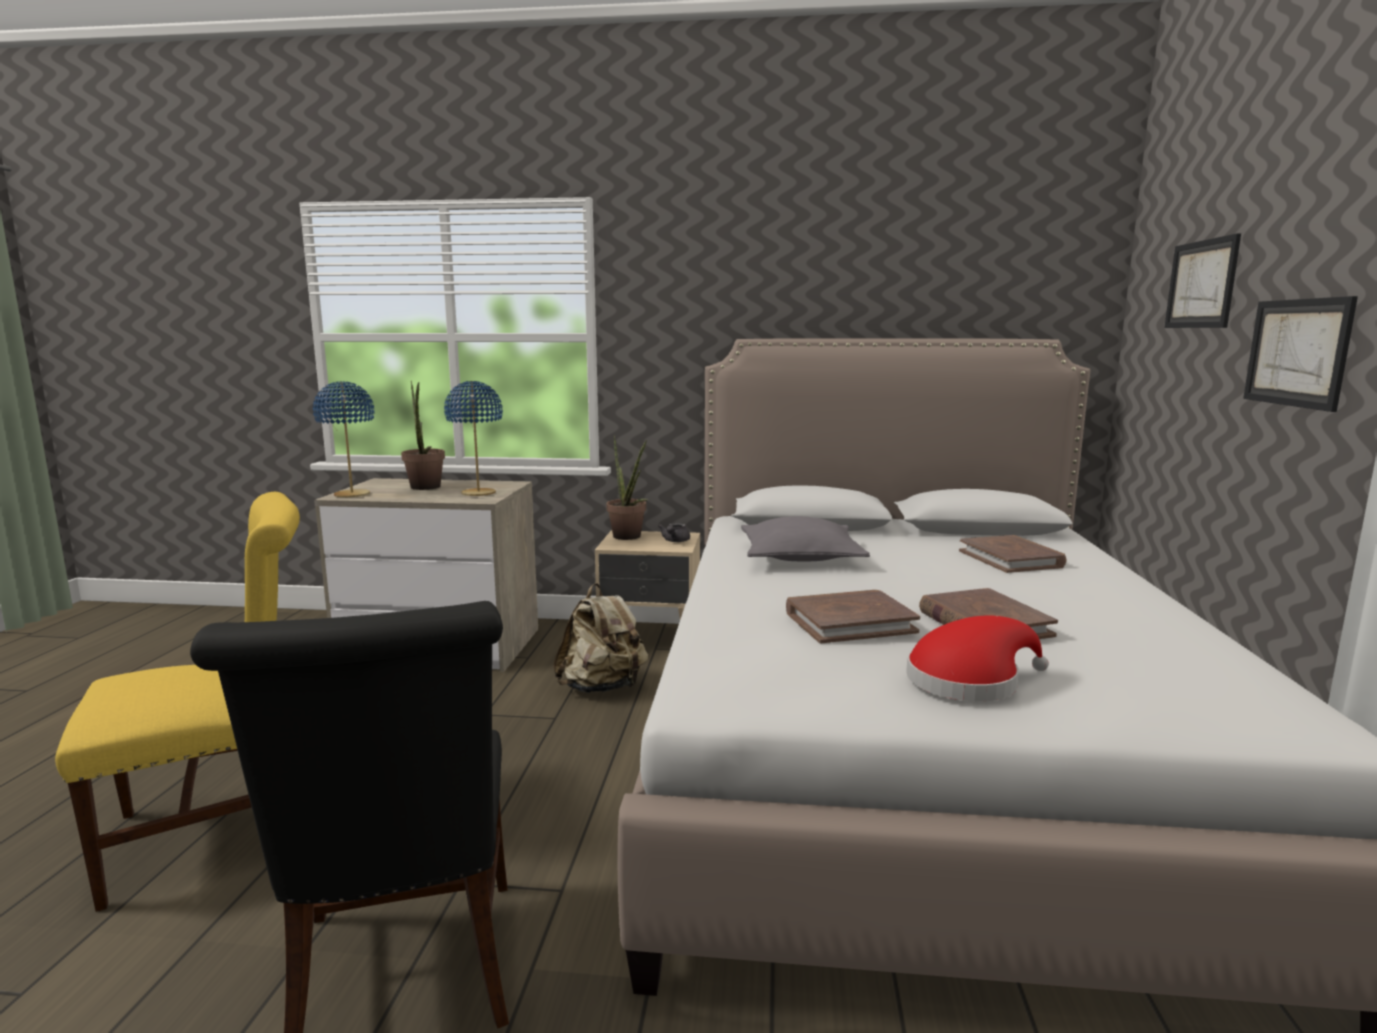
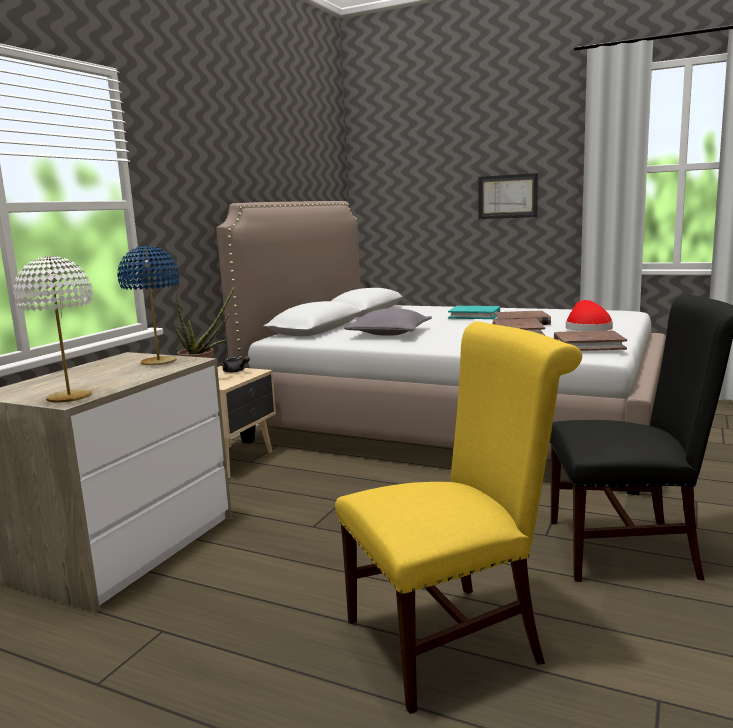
camera: 70 degrees left, 0 degrees up
(221, 832) = (453, 637): yellow chair -> yellow chair turned 75 degrees clockwise
(352, 495) = (69, 397): blue table lamp -> white table lamp
(425, 488) = (90, 377): potted plant -> none
(602, 688) = (304, 483): beige backpack -> none
(1011, 559) = (426, 313): brown book -> brown book (588, 345)
(1023, 588) = (474, 315): none -> turquoise book
(1201, 284) = (427, 170): picture -> none

